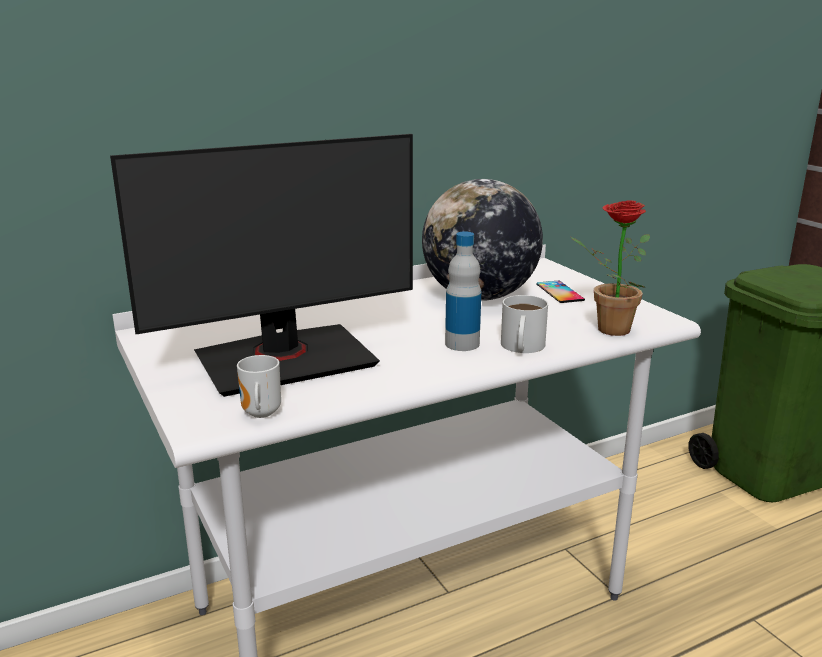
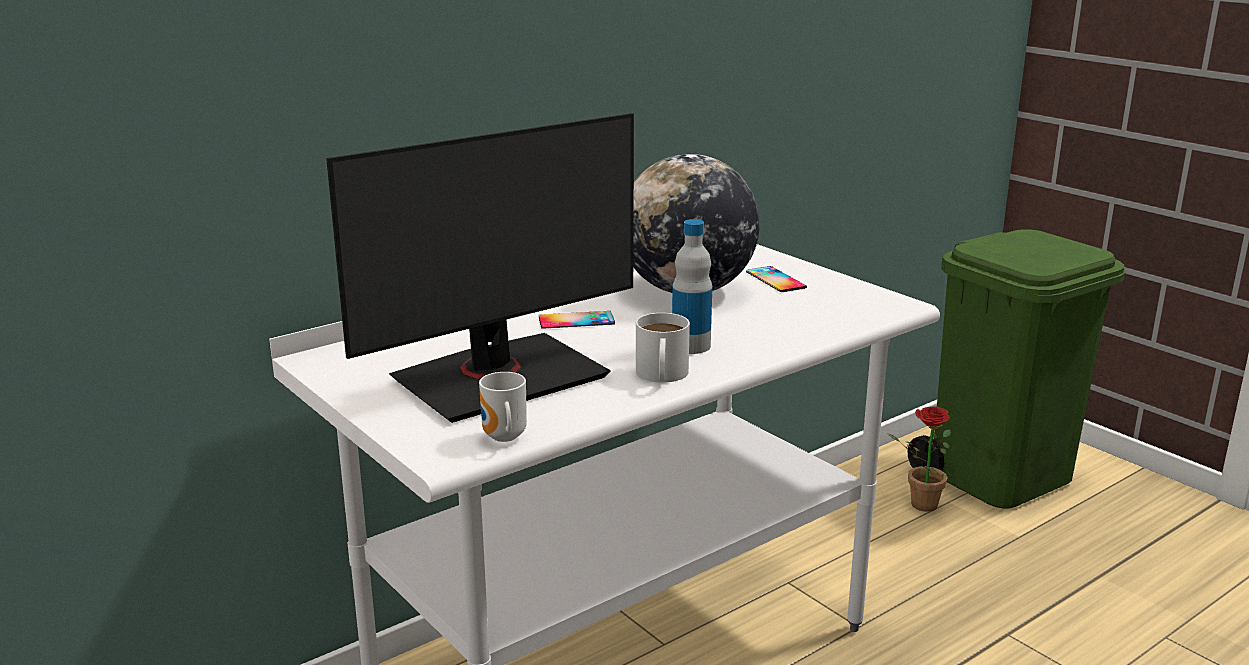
camera: 10 degrees left, 0 degrees up
(374, 316) = (576, 320): none -> phone
(521, 348) = (758, 345): white mug -> white mug (661, 376)
(606, 329) = (841, 318): potted plant -> potted plant (918, 504)

